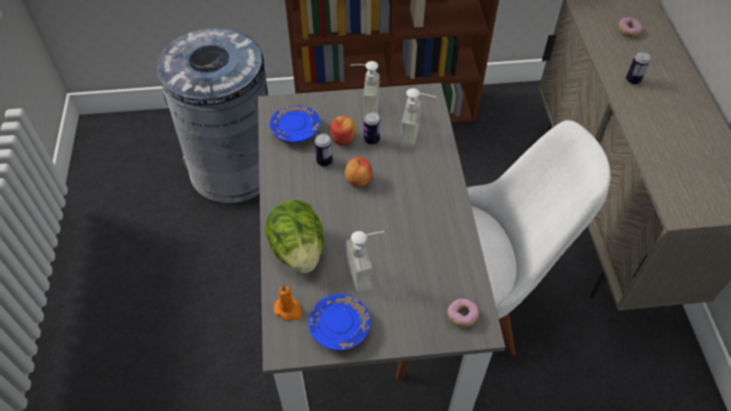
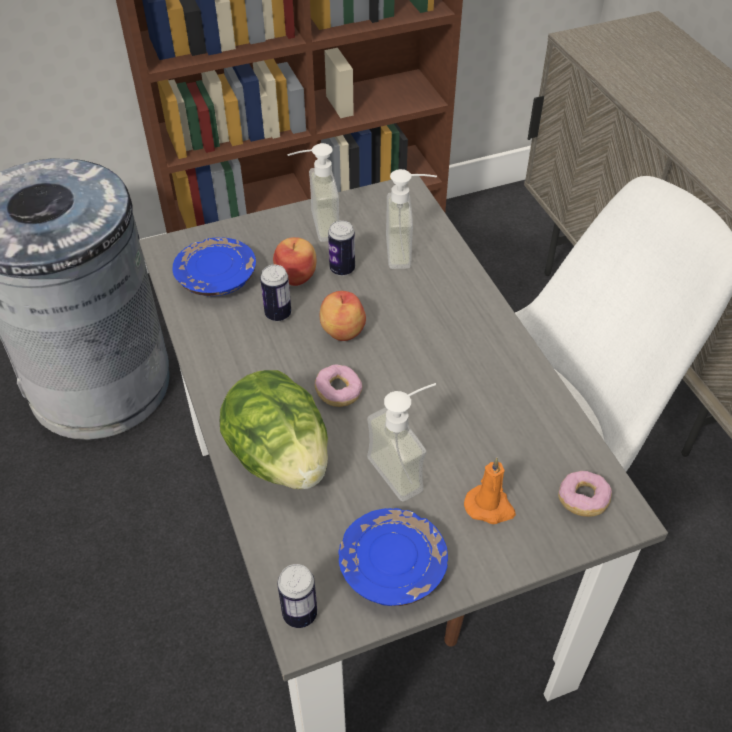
camera: 15 degrees left, 5 degrees down
(289, 310) = (295, 558): orange candle -> orange candle (490, 507)
(628, 31) = (654, 64): donut -> donut (338, 393)
(632, 80) = (689, 122): can -> can (300, 614)

